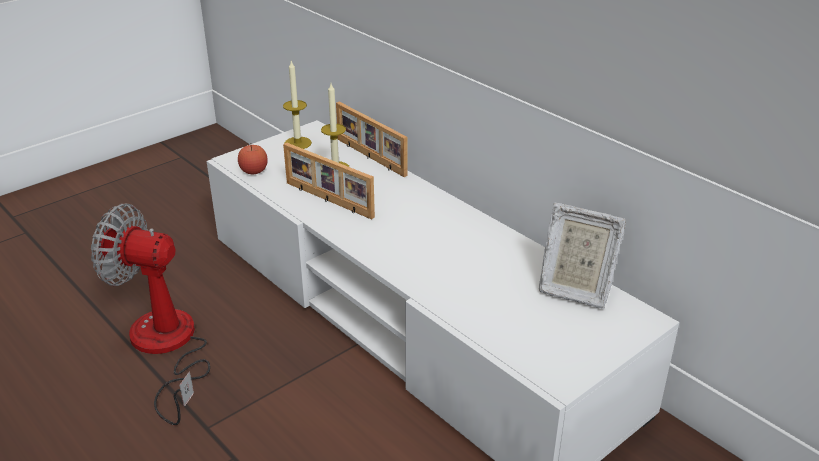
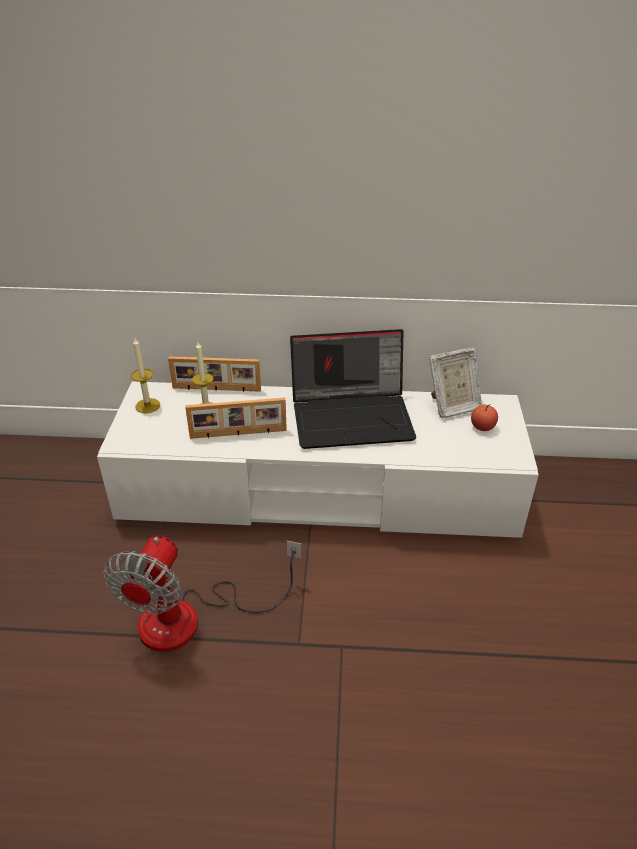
camera: 45 degrees left, 5 degrees up
(166, 348) = (191, 618): fan -> fan turned 45 degrees counterclockwise
(254, 171) = (150, 443): apple -> apple (482, 427)
(451, 241) = (353, 416): none -> laptop

